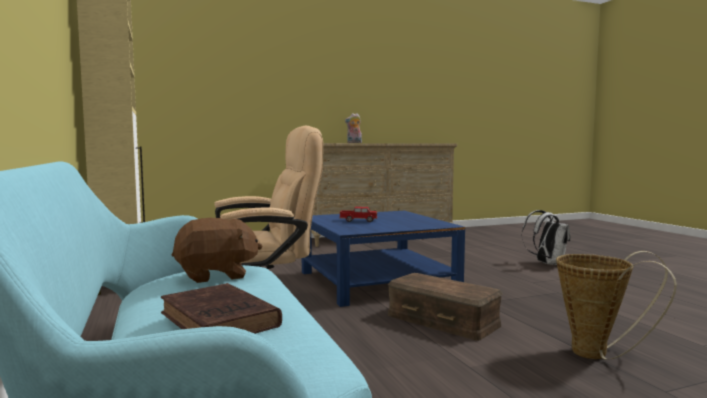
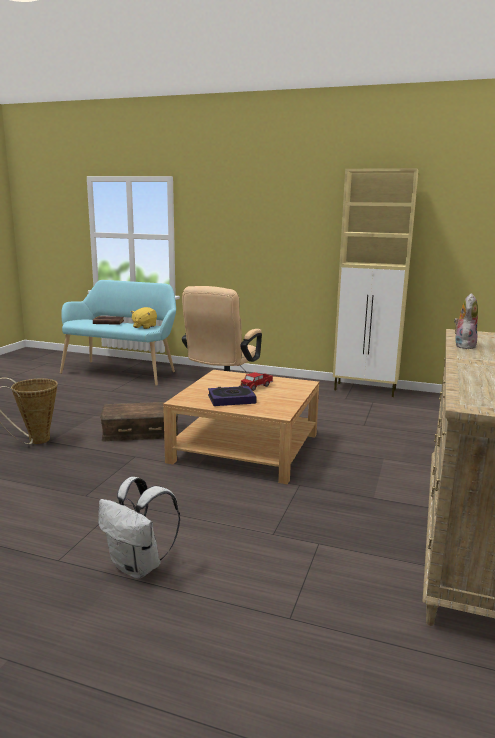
camera: 130 degrees right, 10 degrees up
(216, 275) = (144, 326): brown plush toy -> yellow plush toy
(377, 281) = (245, 448): blue coffee table -> beige coffee table
(405, 219) = (231, 399): none -> book

